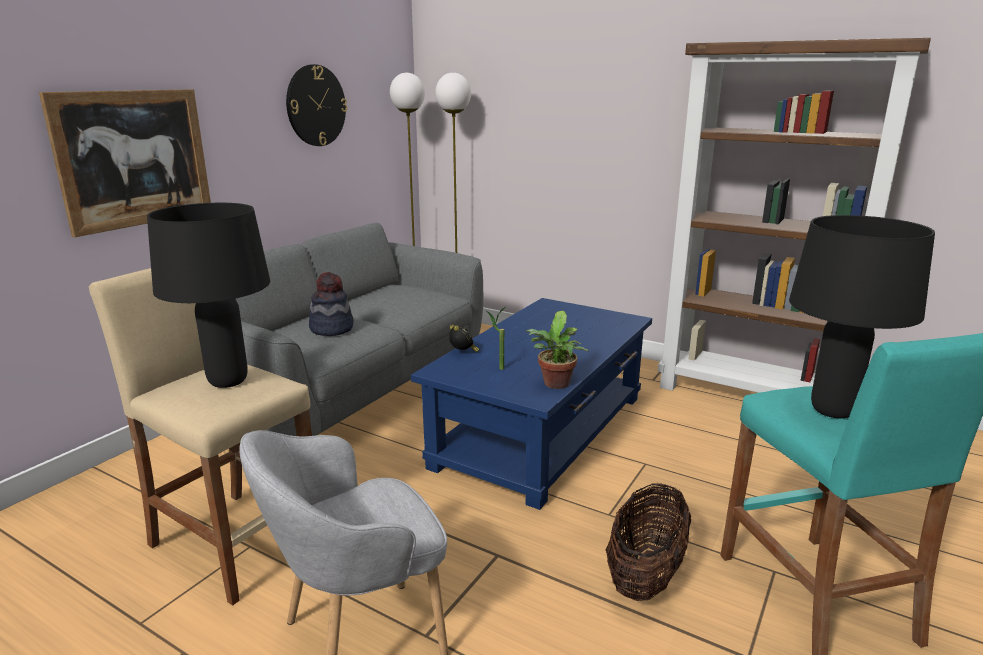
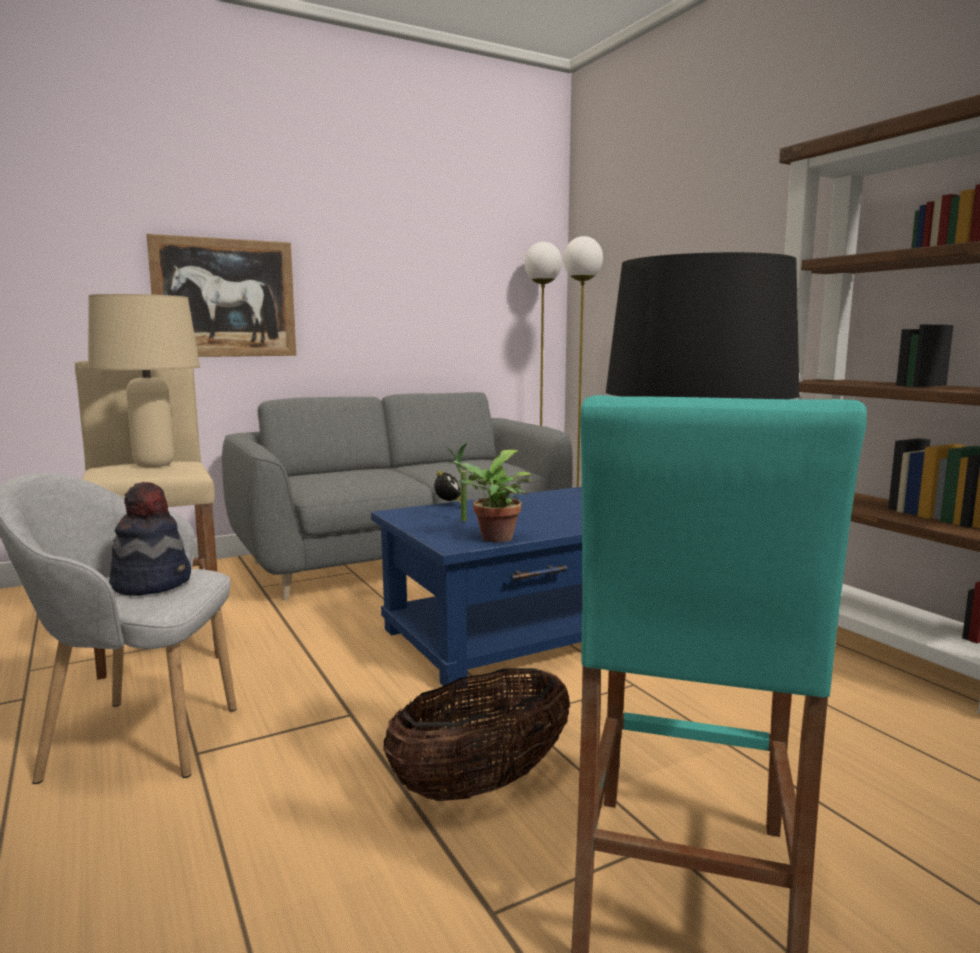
camera: 30 degrees right, 10 degrees down
(228, 381) = (155, 465): black table lamp -> beige table lamp
(316, 106) = (431, 270): wall clock -> none
(331, 328) = (362, 474): hat -> hat (152, 583)

